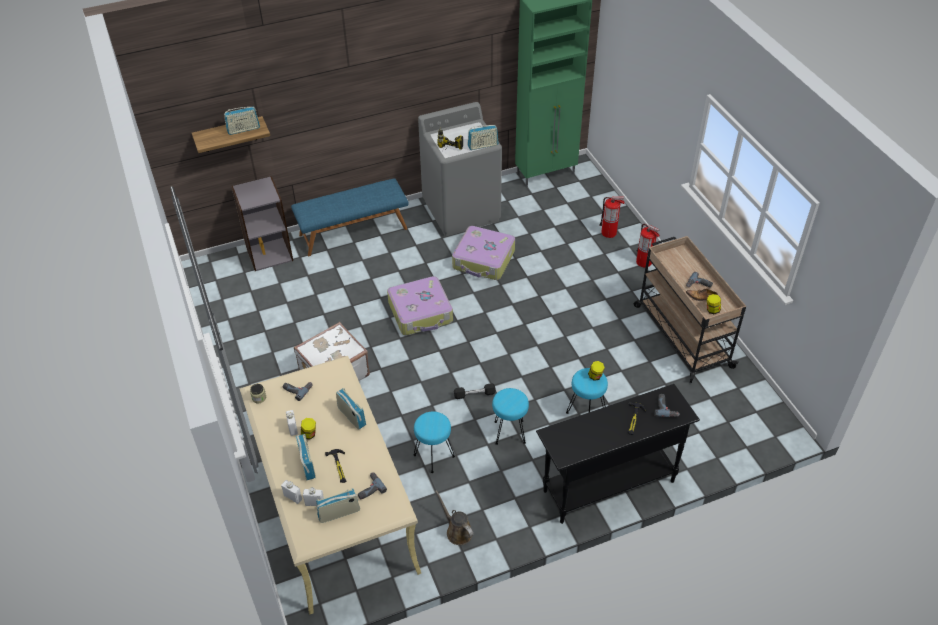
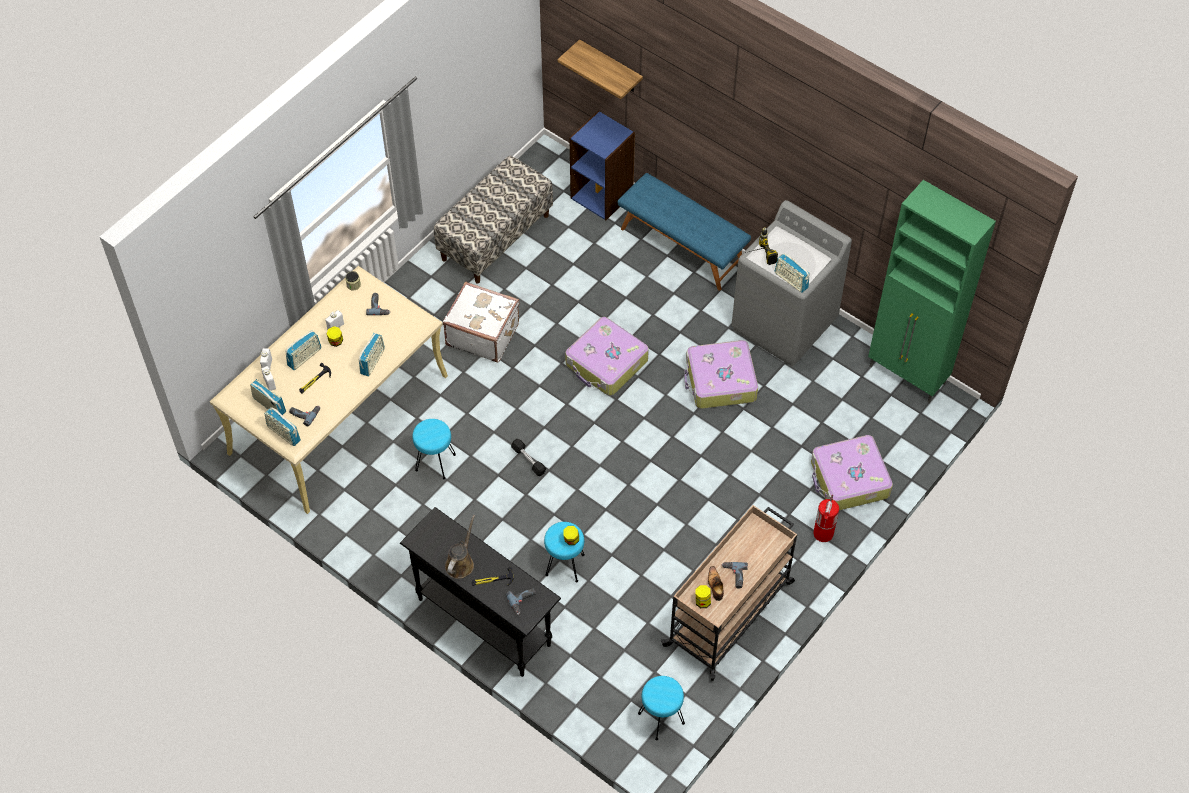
camera: 60 degrees right, 10 degrees up
(243, 129) = (611, 74): radio -> radio (284, 433)
(249, 328) = (495, 237): none -> bench
(269, 253) = (602, 195): grey bookcase -> blue bookcase
(457, 531) = (364, 520): brown watering can -> brown watering can (460, 563)
(509, 432) = (499, 511): turquoise stool -> turquoise stool (660, 718)
(609, 233) = (849, 480): fire extinguisher -> suitcase

